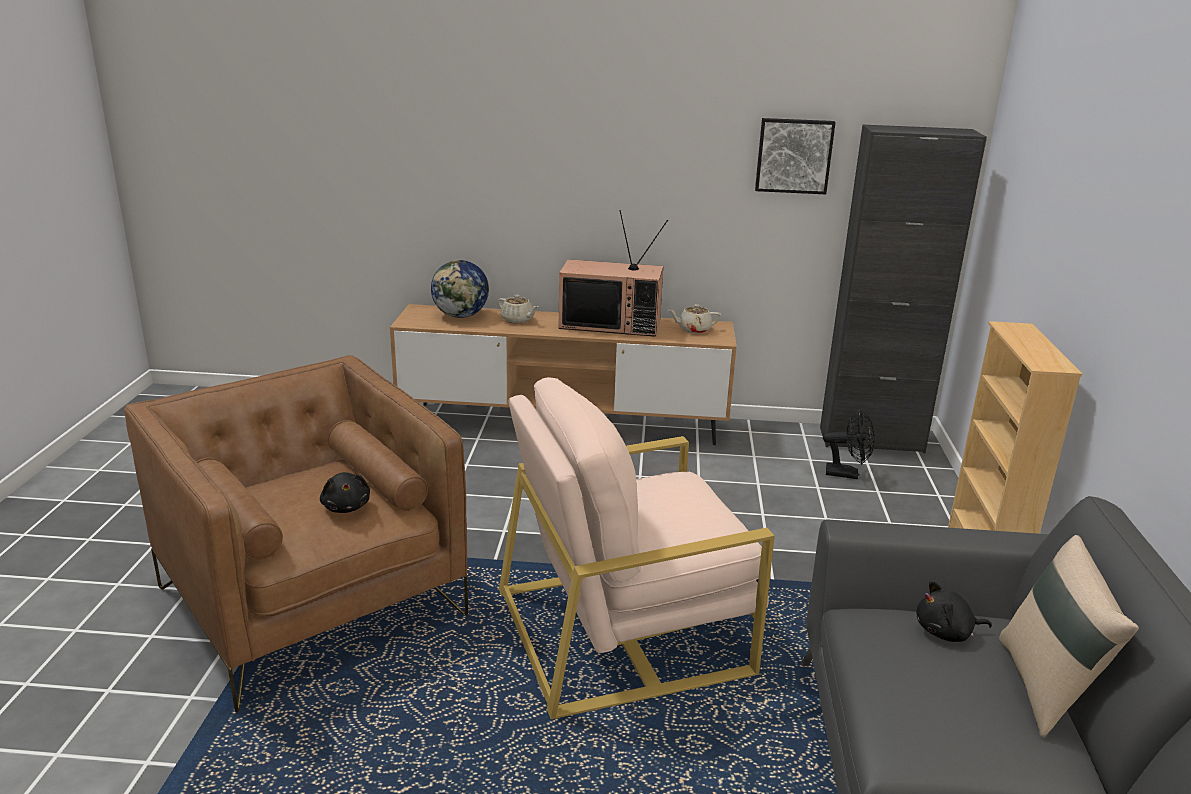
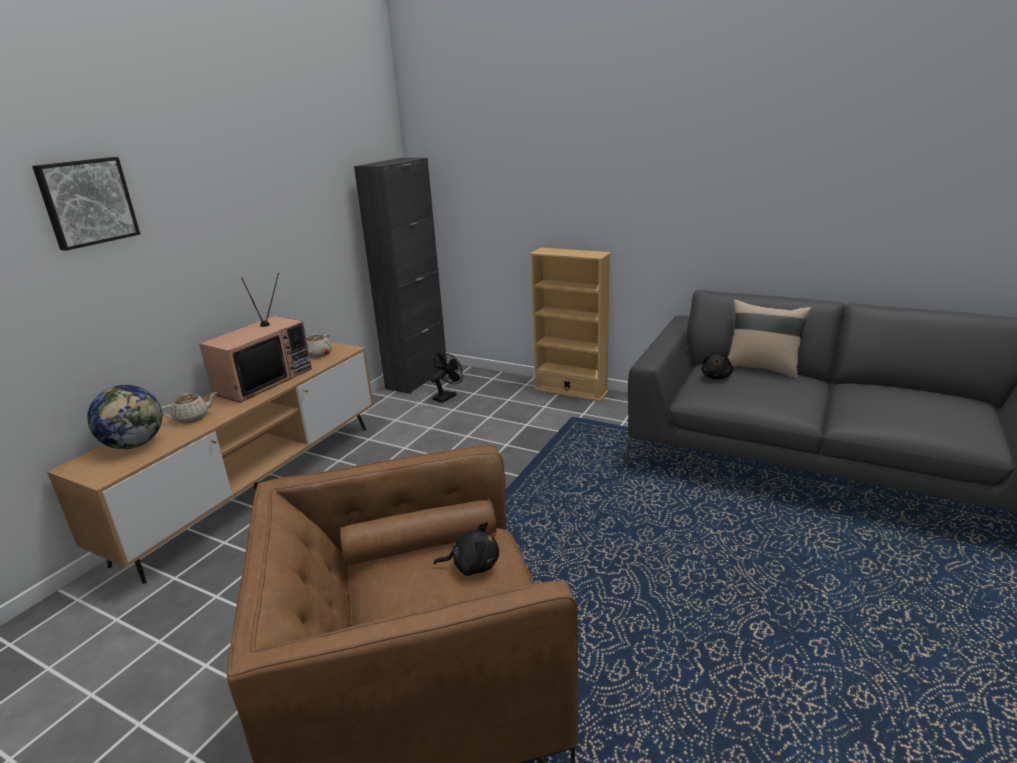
camera: 65 degrees left, 0 degrees up
(624, 630) = (560, 521): beige armchair -> none
(793, 155) = (321, 199): picture -> picture (87, 202)

